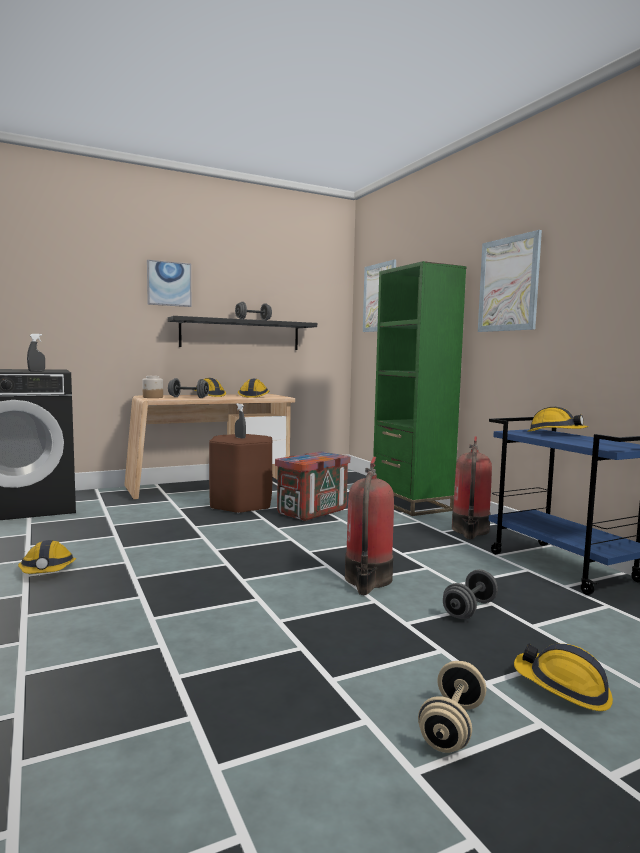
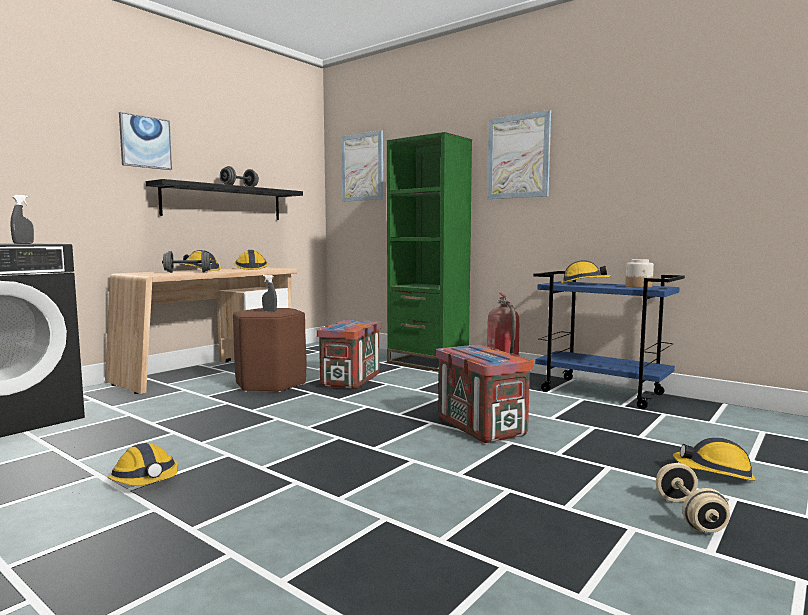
camera: 25 degrees left, 0 degrees up
(153, 397) = (146, 274): jar -> jar (639, 286)
(368, 580) = (481, 427): fire extinguisher -> crate
(469, 609) = (585, 434): grey dumbbell -> none

